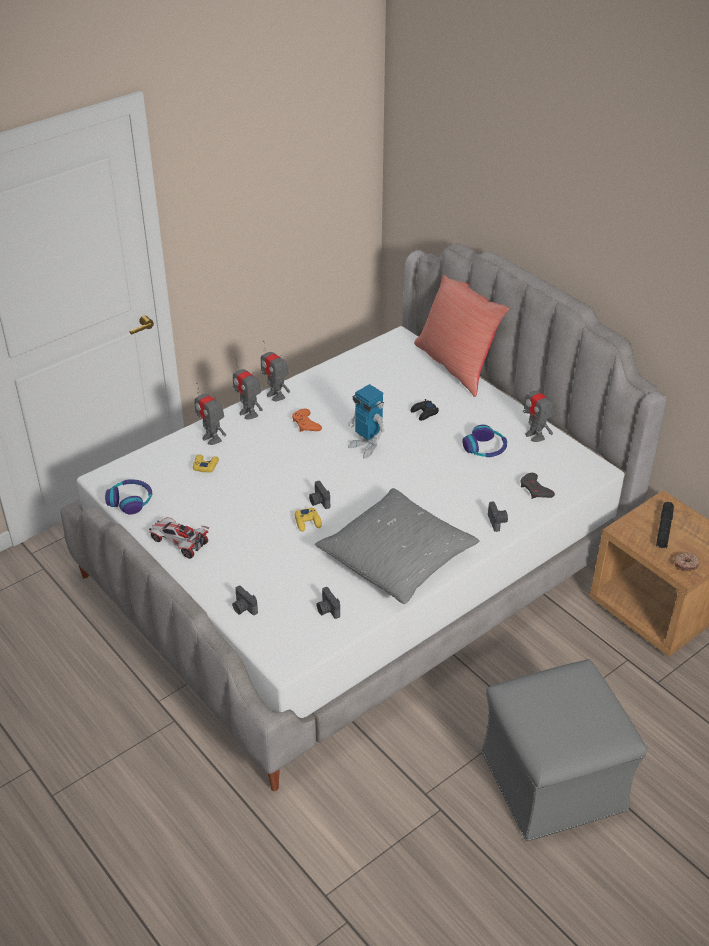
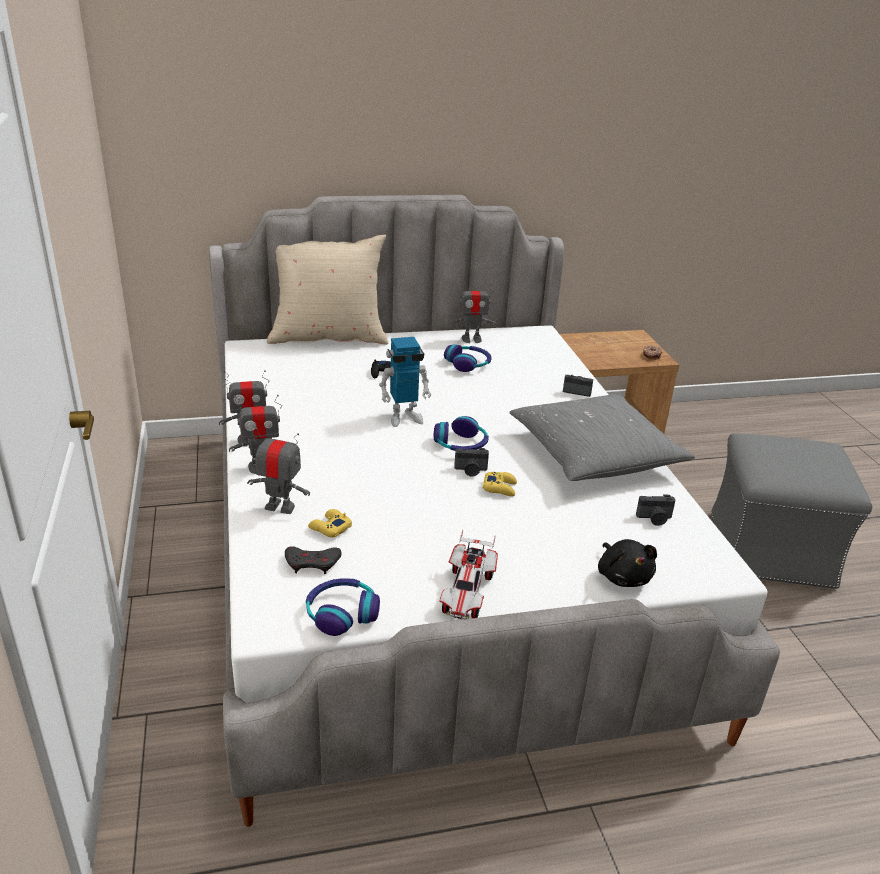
camera: 65 degrees left, 10 degrees down
(179, 543) = (467, 593): toy car -> toy car turned 45 degrees counterclockwise
(212, 438) = (280, 507): toy robot -> toy robot turned 150 degrees counterclockwise
(243, 608) = (623, 576): camera -> black plush toy
(306, 424) = (326, 438): orange game controller -> none
(351, 486) = (461, 444): none -> headphones
(456, 365) = (328, 337): red pillow -> beige pillow
(535, 489) = (546, 362): grey game controller -> grey game controller (312, 563)
(664, 529) = (605, 349): black flashlight -> none

